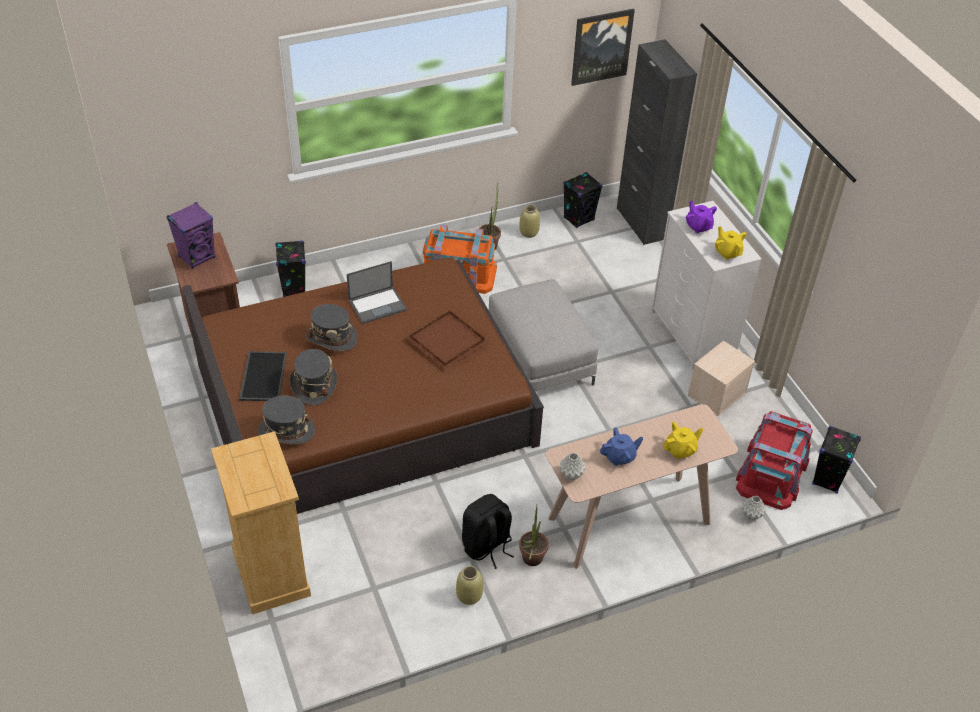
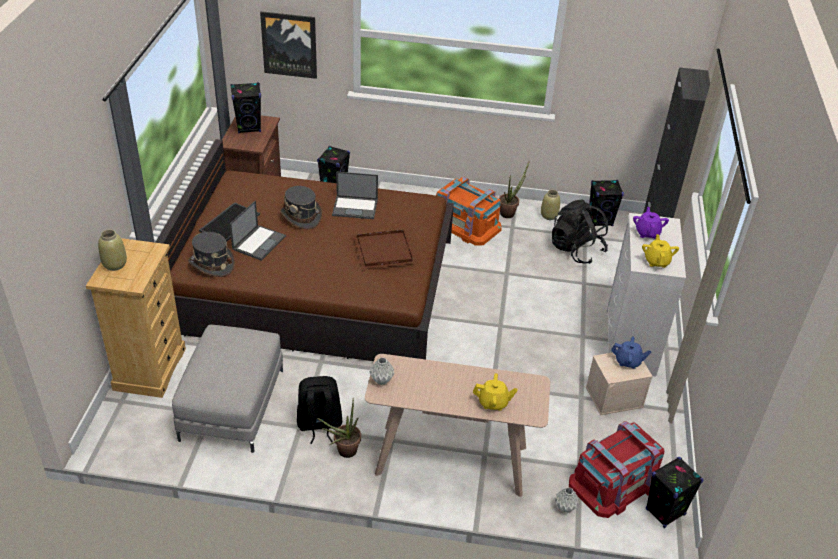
camera: 30 degrees right, 5 degrees down
(197, 257) = (249, 127): purple speaker -> black speaker
(314, 385) = (259, 242): grey hat -> laptop
(469, 596) = (274, 454): beige vase -> beige vase (115, 264)
(538, 358) = (479, 307): grey ottoman -> grey ottoman (231, 404)
(580, 259) = (576, 250): none -> black backpack
(601, 46) = (649, 62): picture -> picture (289, 44)
(619, 457) = (435, 384): blue teapot -> blue teapot (628, 361)

